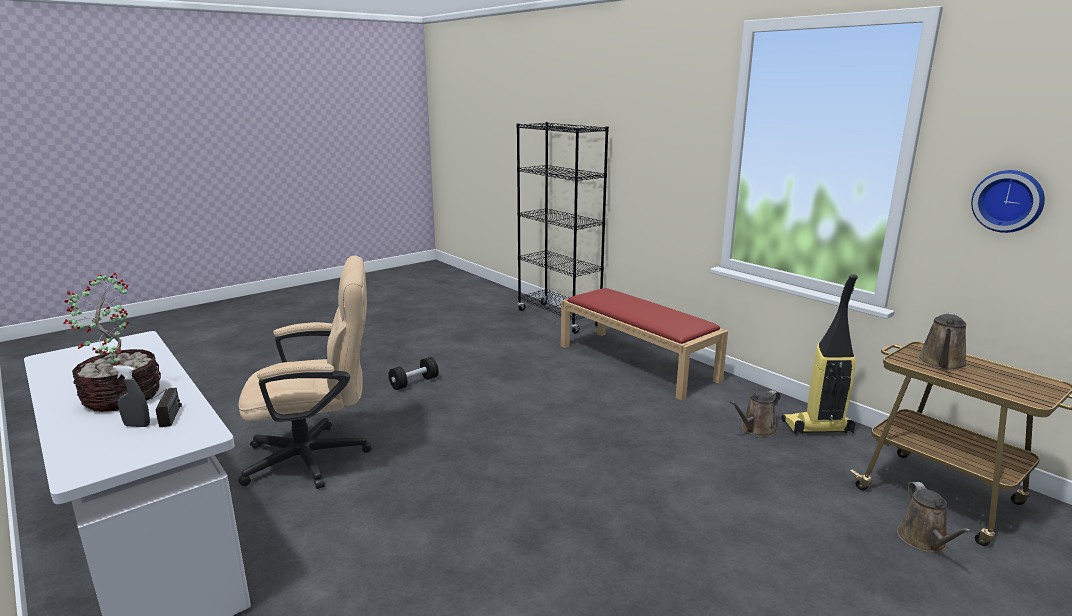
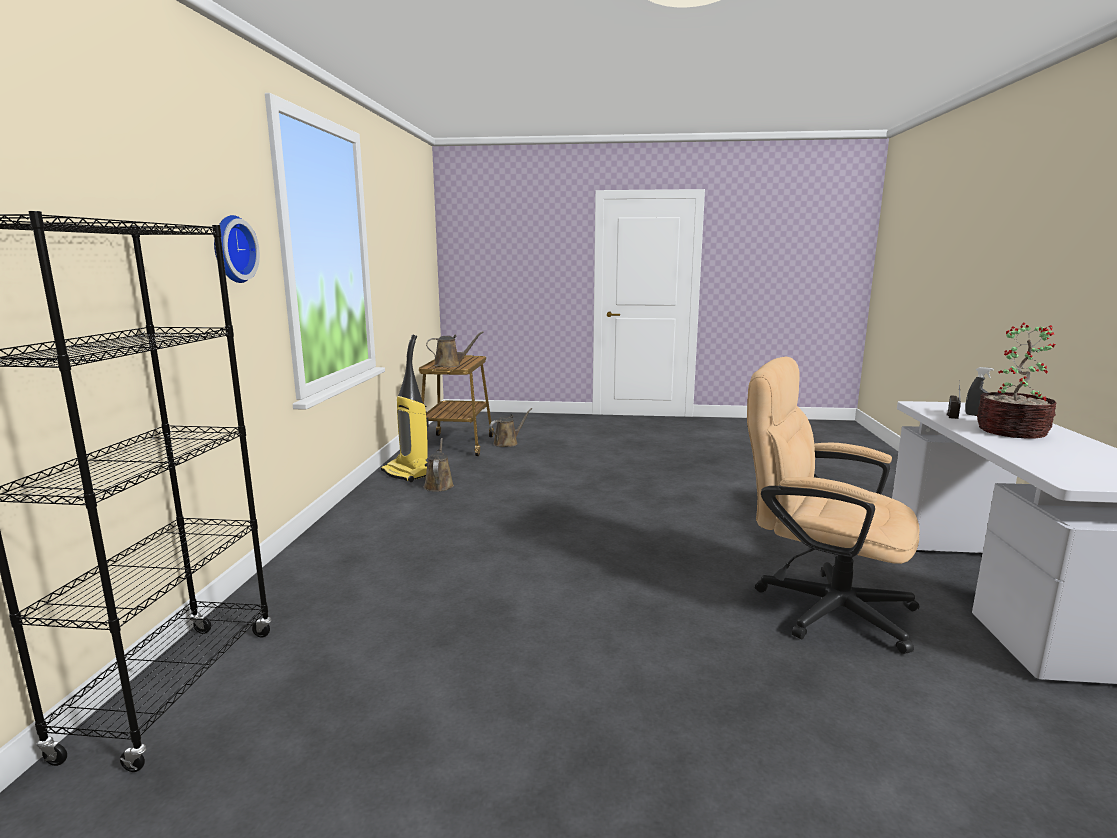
camera: 135 degrees left, 5 degrees down
(414, 383) = (623, 661): black dumbbell -> none
(638, 363) = (346, 557): red bench -> none
(756, 429) = (439, 485): brown watering can -> brown watering can turned 105 degrees counterclockwise
(1008, 200) = (391, 270): wall clock -> wall clock (231, 249)

